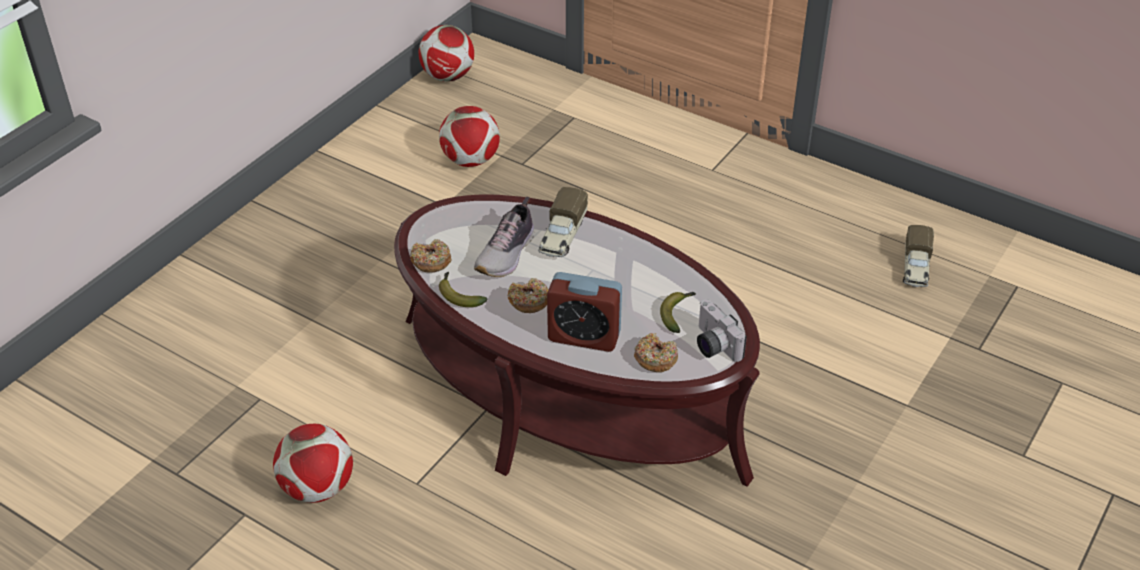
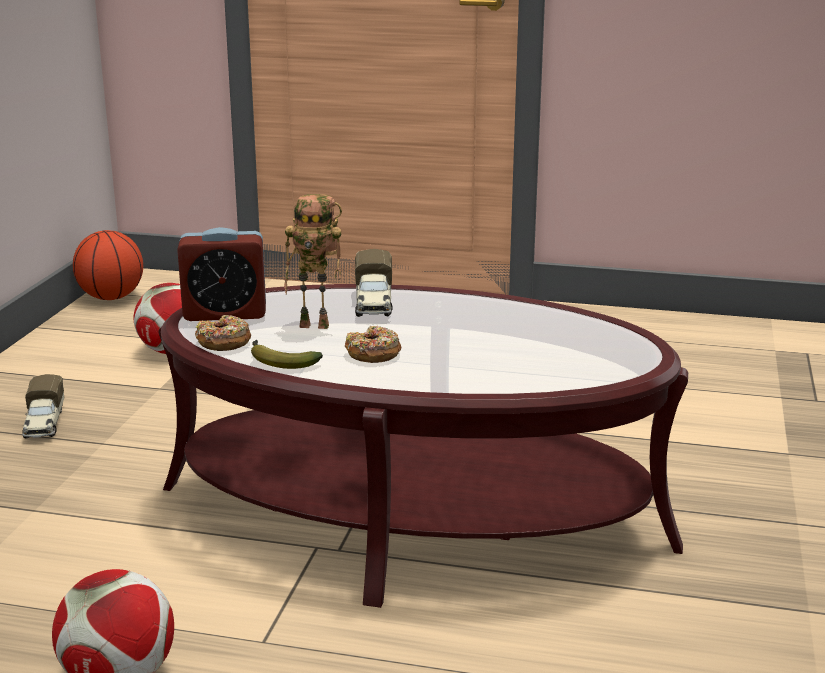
camera: 20 degrees left, 20 degrees down
(447, 76) = (111, 297): football -> basketball
(507, 254) = (317, 325): shoe -> toy robot
(584, 336) = (465, 369): alarm clock -> alarm clock (225, 314)
(655, 358) = (567, 371): donut -> none
(677, 313) = (559, 337): banana -> none
(712, 345) = (623, 352): camera -> none
(915, 268) = (702, 356): toy truck -> toy truck (44, 424)

